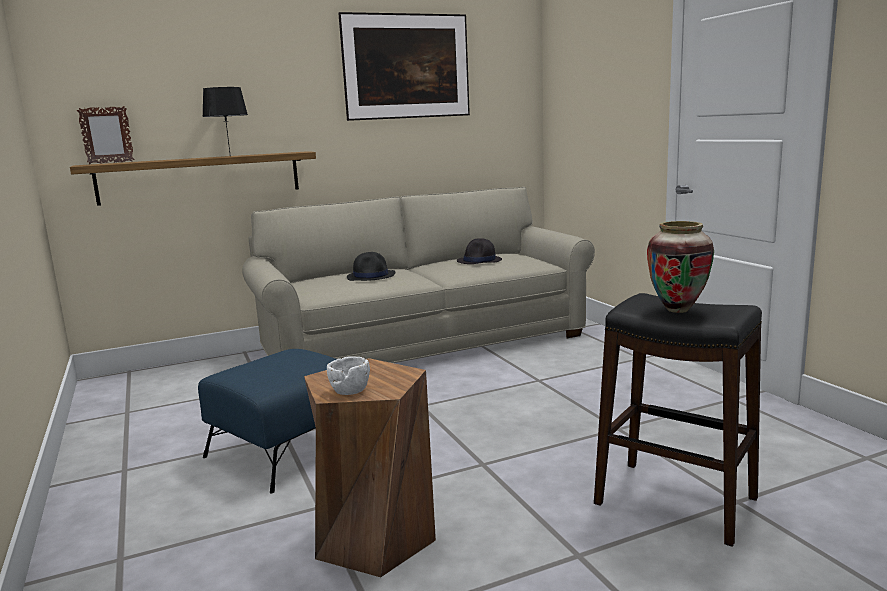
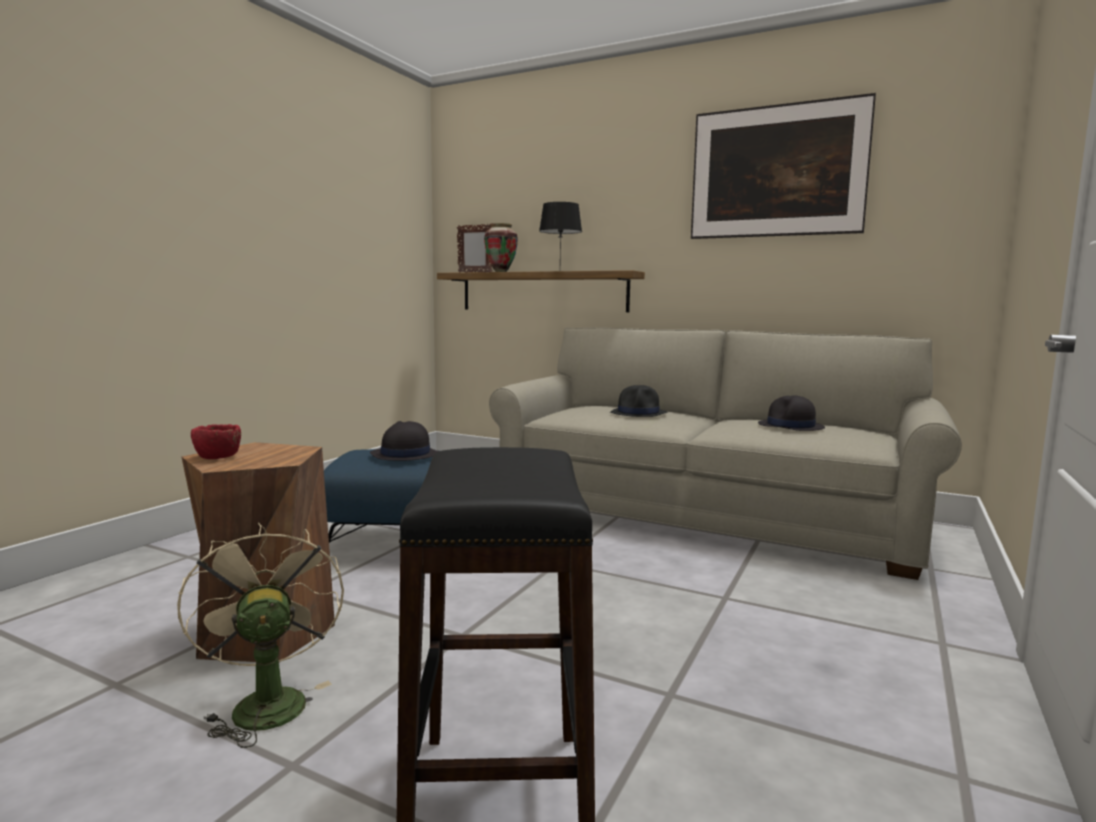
camera: 50 degrees right, 5 degrees down
(287, 361) = (404, 455): none -> black hat
(350, 390) = (218, 457): white bowl -> red bowl
(488, 553) = (266, 701): none -> beige fan
(677, 310) = (480, 471): vase -> vase (501, 272)

